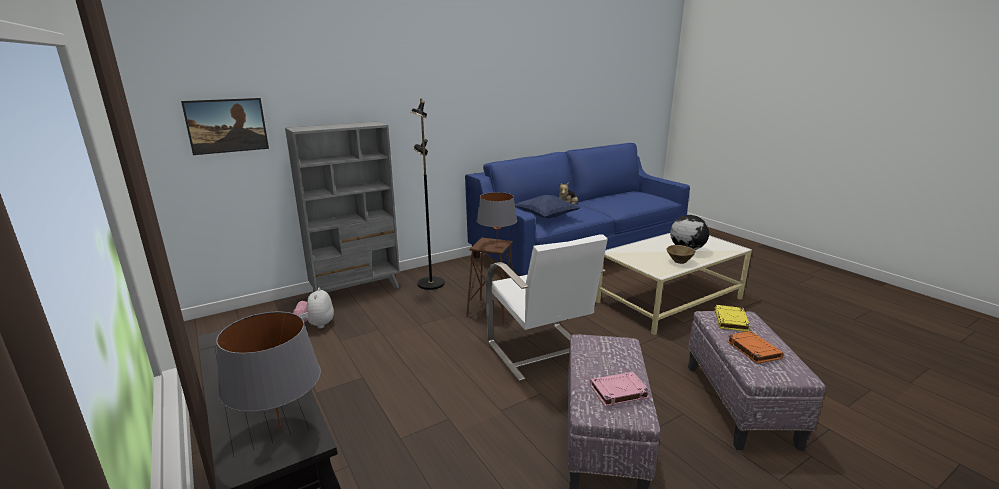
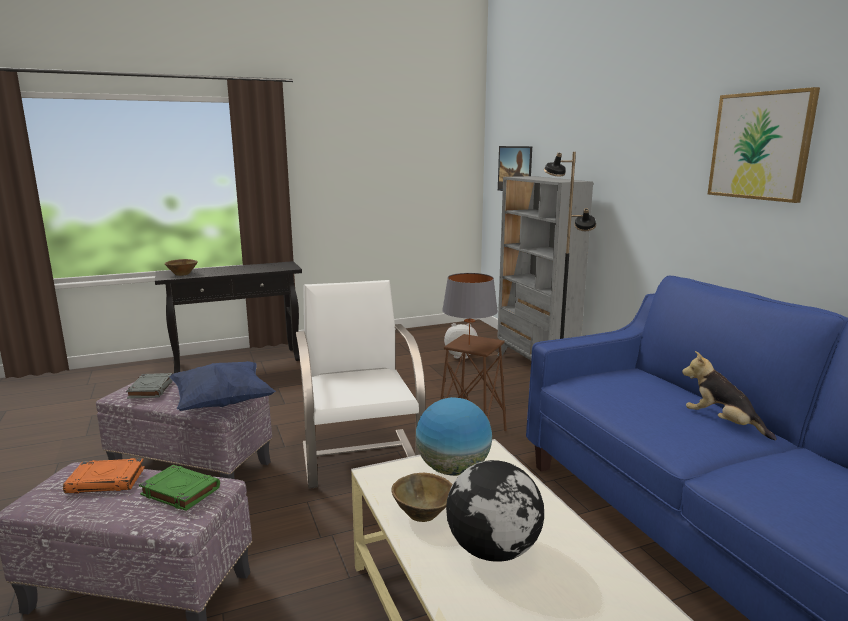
camera: 100 degrees right, 5 degrees down
(280, 429) = (182, 274): grey table lamp -> brown bowl
(491, 87) = (760, 146): none -> picture
(541, 351) = (360, 457): white armchair -> white armchair turned 90 degrees clockwise
(546, 217) = (621, 388): blue pillow -> blue pillow (222, 403)
(618, 392) = (151, 389): pink book -> grey book
(638, 258) = (452, 469): none -> globe
(731, 321) = (179, 491): yellow book -> green book

